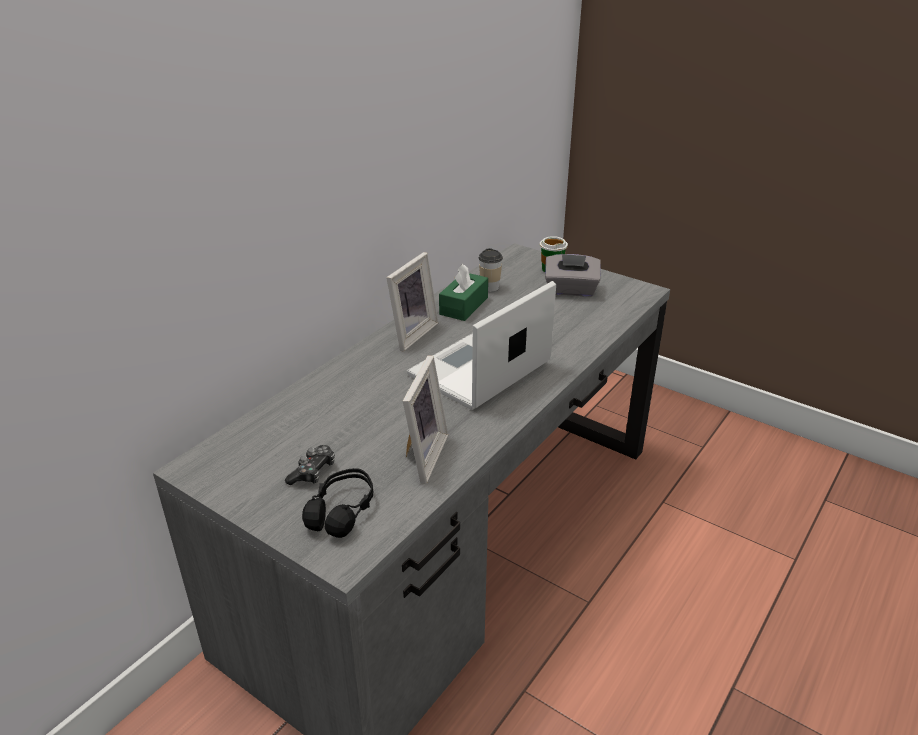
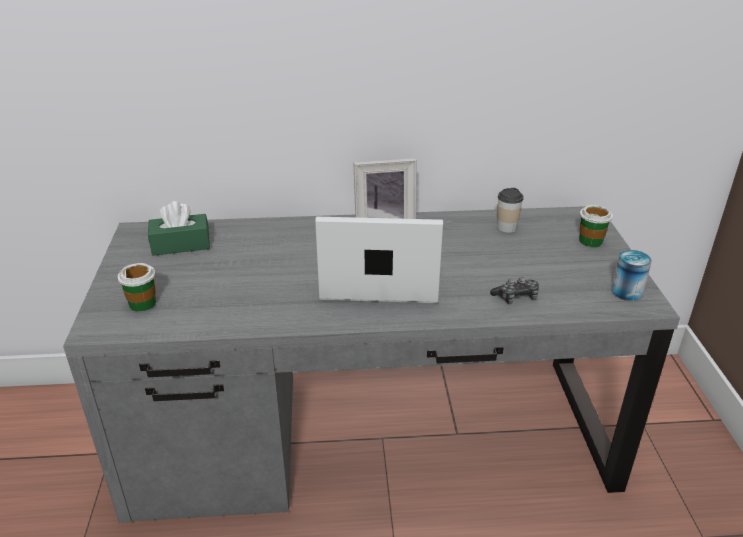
camera: 50 degrees right, 0 degrees up
(313, 472) = (173, 272): game controller -> game controller (516, 297)
(342, 512) = (143, 303): black headphones -> cup
(420, 456) = (236, 304): picture frame -> none
(463, 306) = (459, 230): green tissue box -> green tissue box (181, 244)
(571, 290) = (572, 265): grey tissue box -> none
(624, 289) = (626, 292): none -> can

